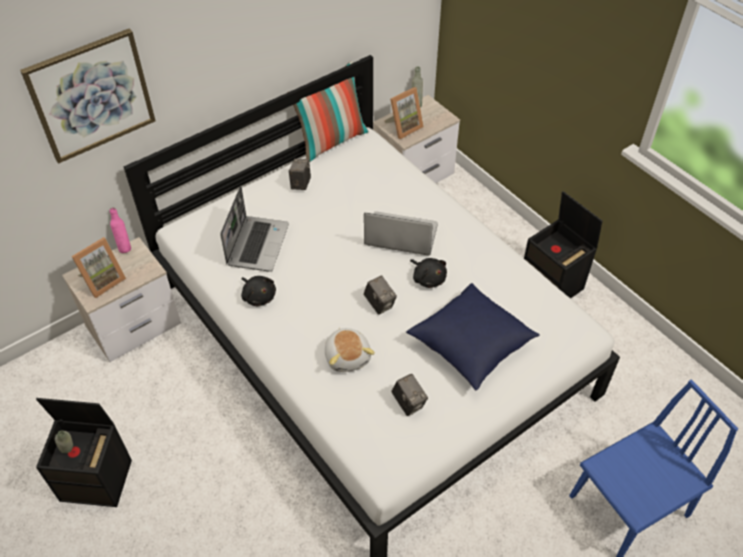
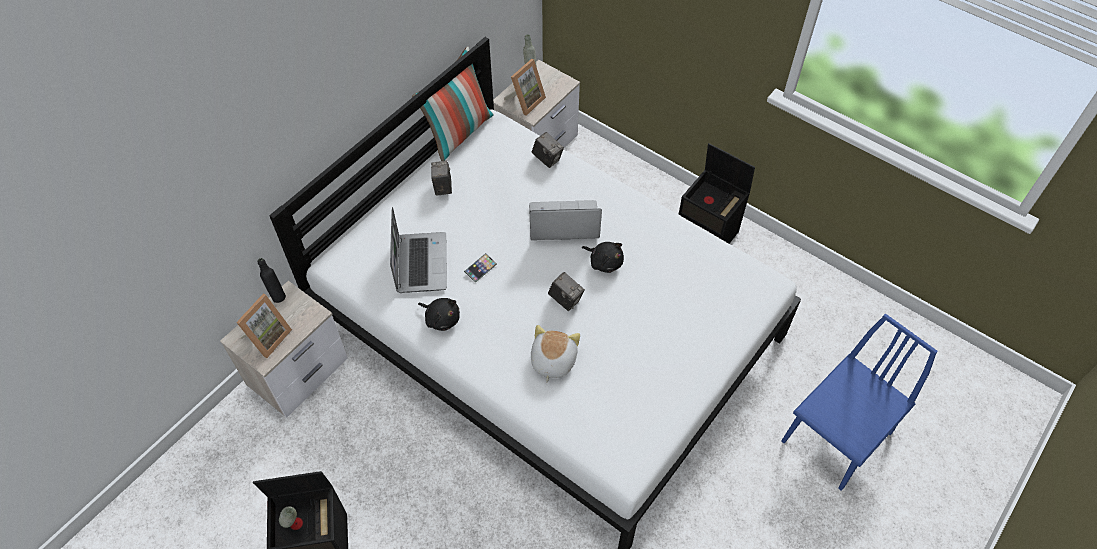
camera: 15 degrees left, 5 degrees up
(91, 95) = (231, 152): picture -> none
(124, 247) = (277, 295): pink bottle -> black bottle
(310, 260) = (480, 269): none -> phone
(348, 356) = (552, 361): plush toy -> plush toy turned 135 degrees counterclockwise
(408, 403) = (626, 394): camera -> camera (547, 159)
(471, 346) = (667, 322): blue pillow -> none

